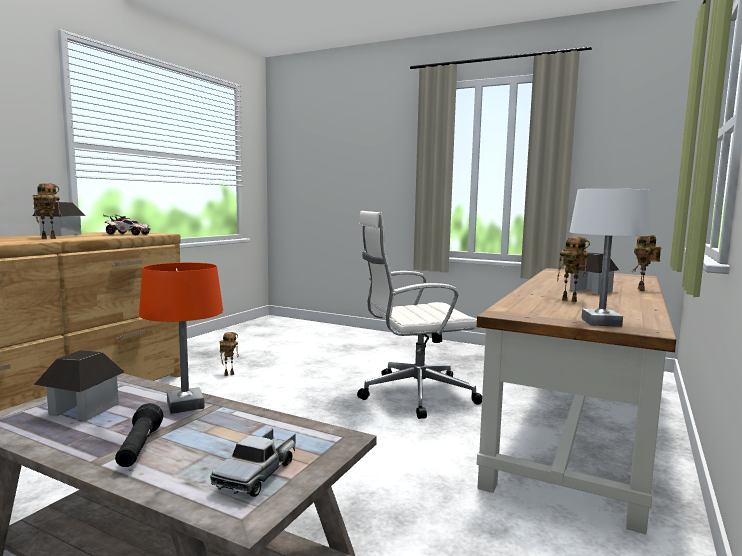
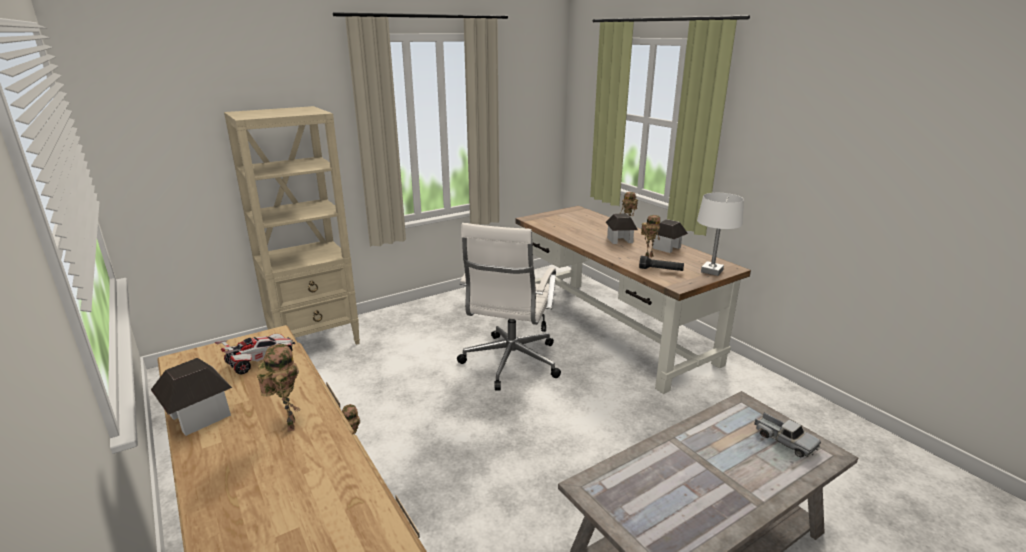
camera: 60 degrees left, 15 degrees up
(83, 409) = (656, 508): toy house -> toy house (666, 247)
(139, 448) = (741, 482): black flashlight -> black flashlight (660, 270)
(185, 405) = (666, 454): orange table lamp -> none
(348, 334) = (315, 341): none -> beige bookcase

